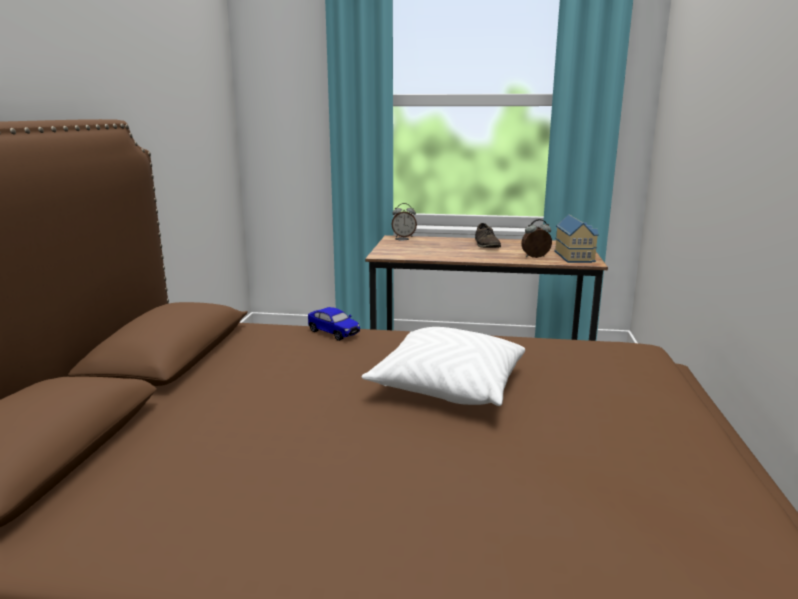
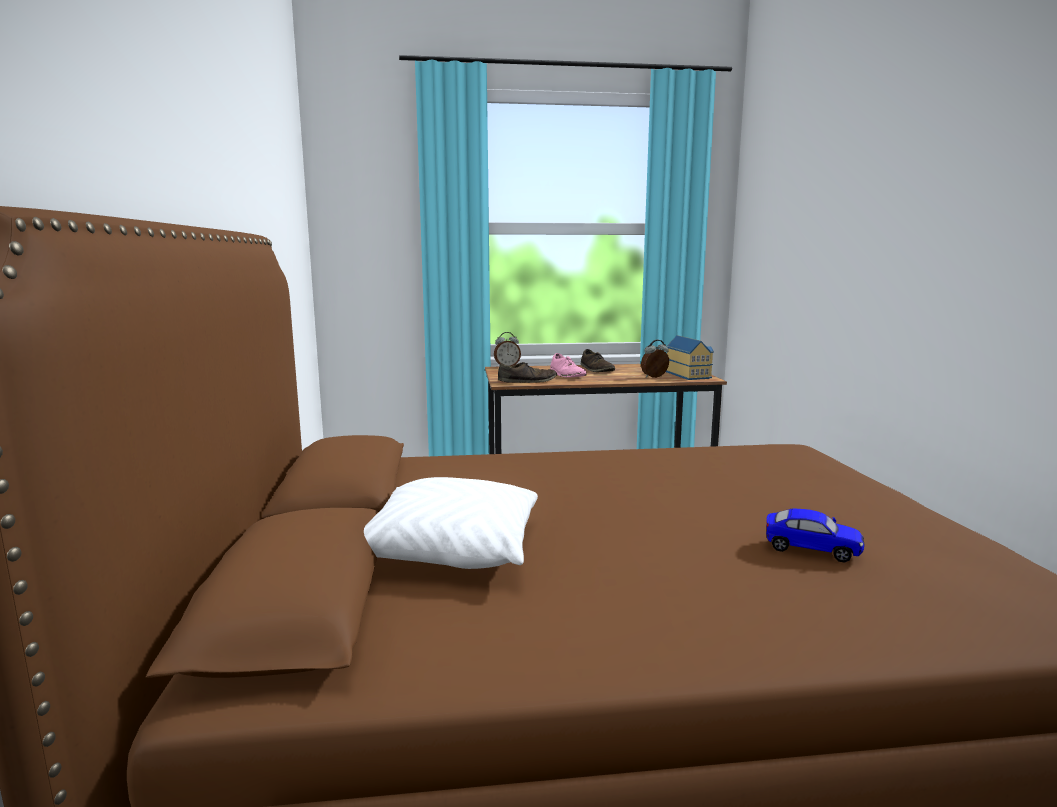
camera: 15 degrees left, 5 degrees down
(334, 333) = (503, 458): toy car -> toy car (812, 549)
(405, 254) = (527, 381): none -> brown shoe
(448, 387) = (662, 491): white pillow -> white pillow (450, 550)
(451, 249) = (567, 375): none -> pink shoe

